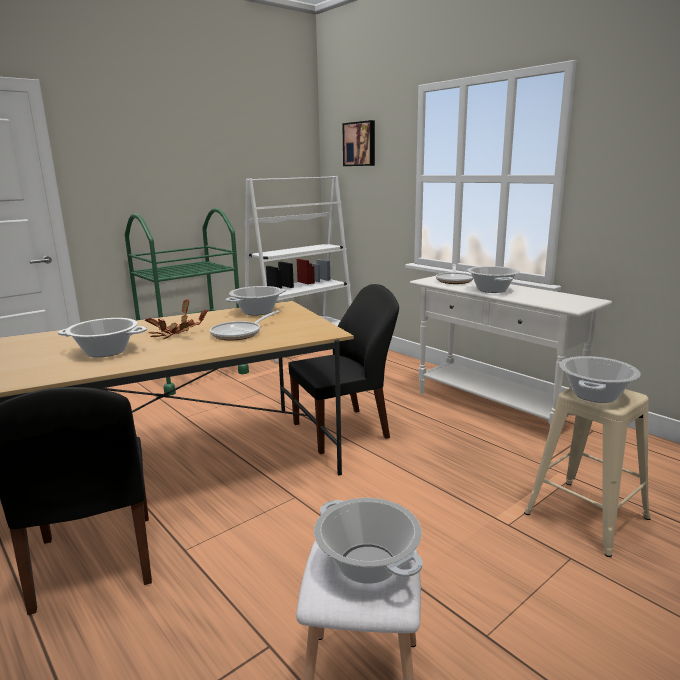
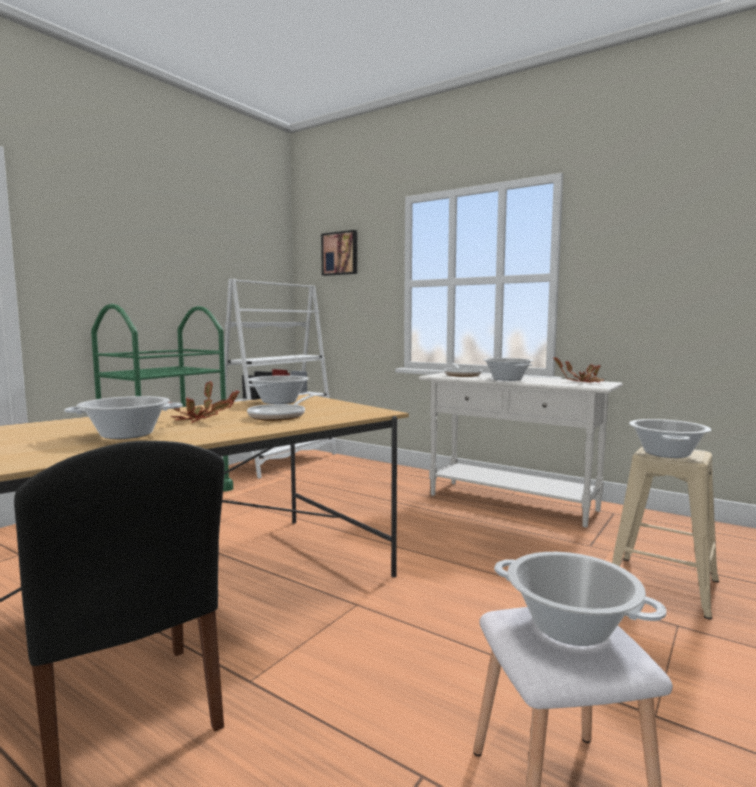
camera: 15 degrees left, 10 degrees down
(343, 430) = (372, 534): black chair -> none
(565, 298) = (582, 382): none -> potted plant

